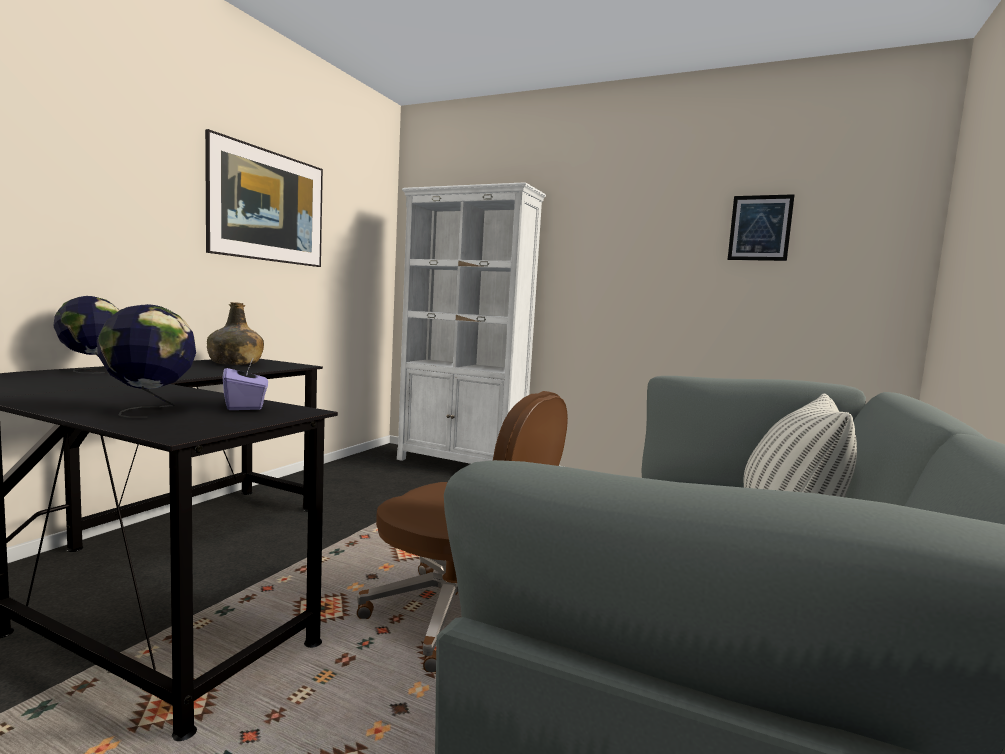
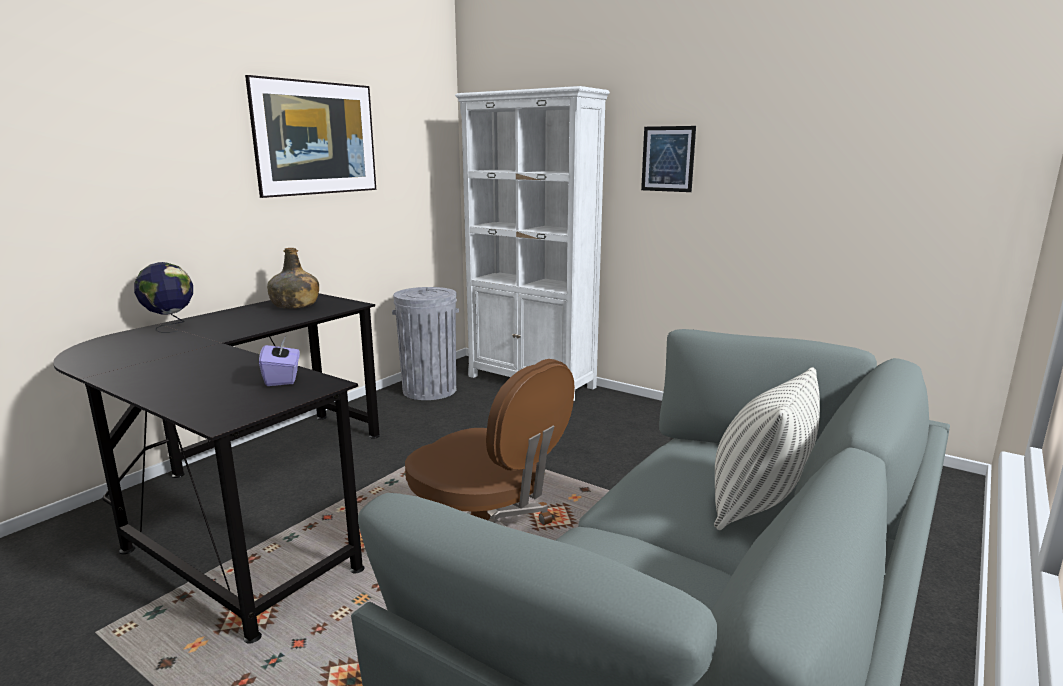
camera: 10 degrees right, 10 degrees up
(149, 410) = (205, 389): globe -> none
(360, 470) = (429, 390): none -> grey trash can
(760, 228) = (847, 127): picture -> picture (668, 159)

